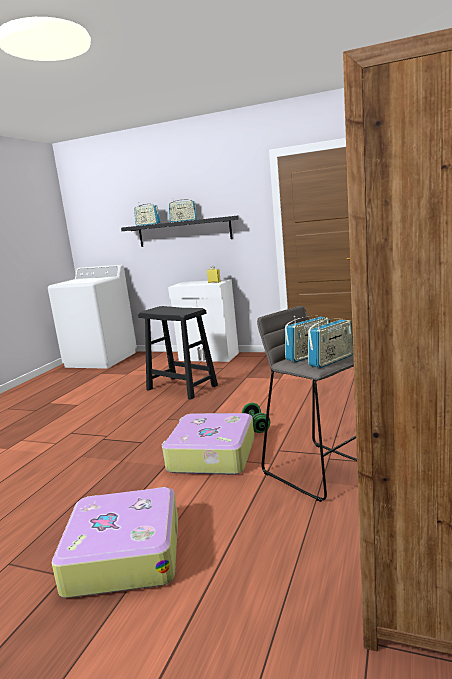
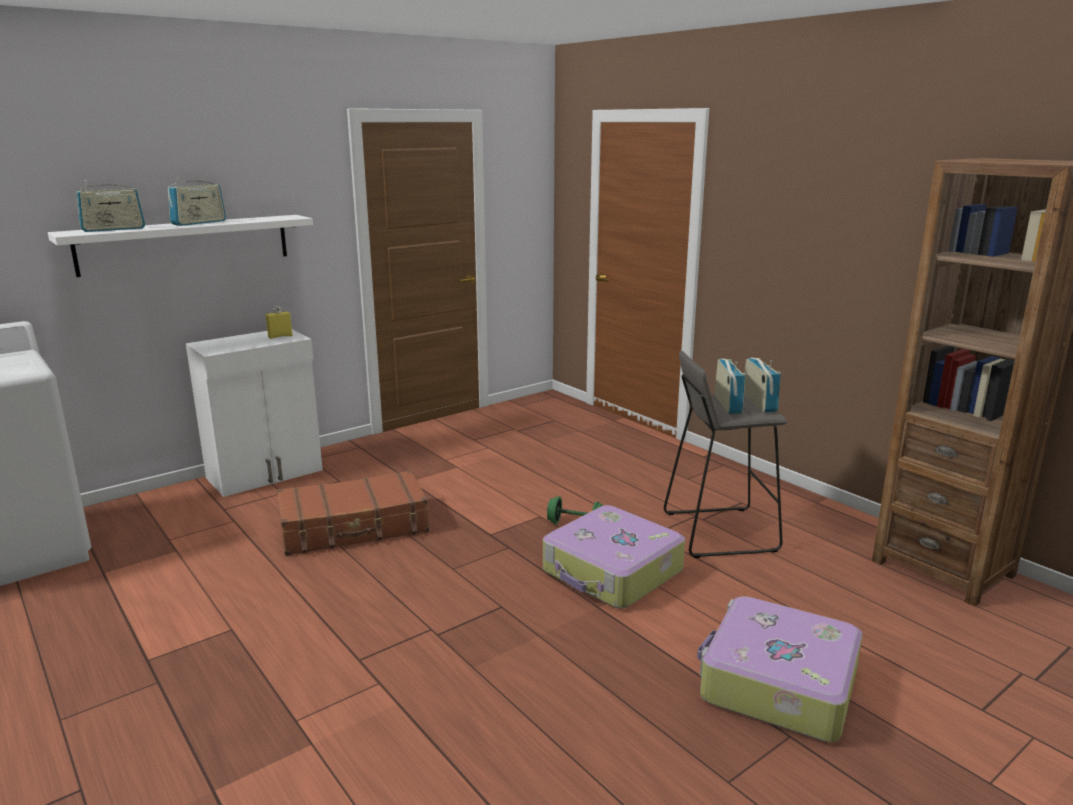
camera: 60 degrees left, 5 degrees up
(182, 388) = (354, 527): black stool -> brown suitcase
(184, 232) = (186, 244): black shelf -> white shelf

